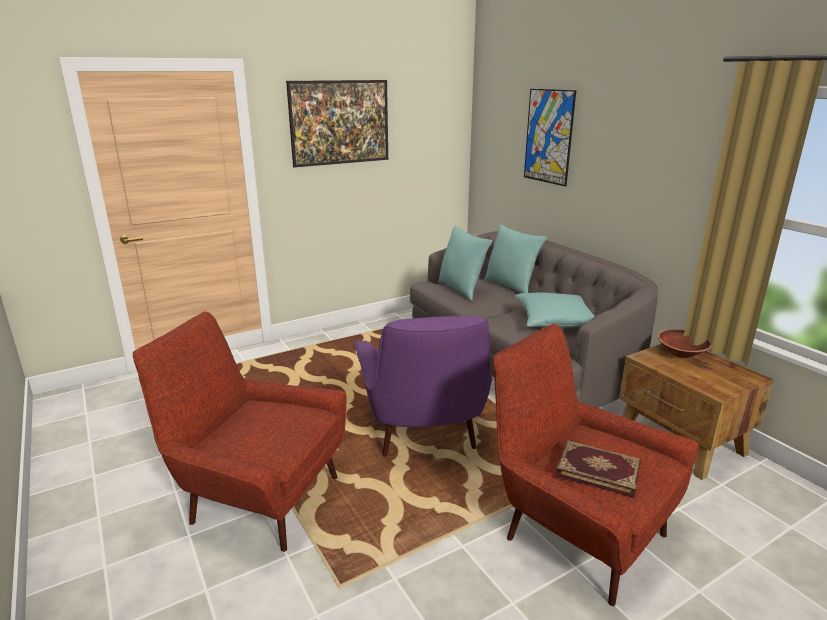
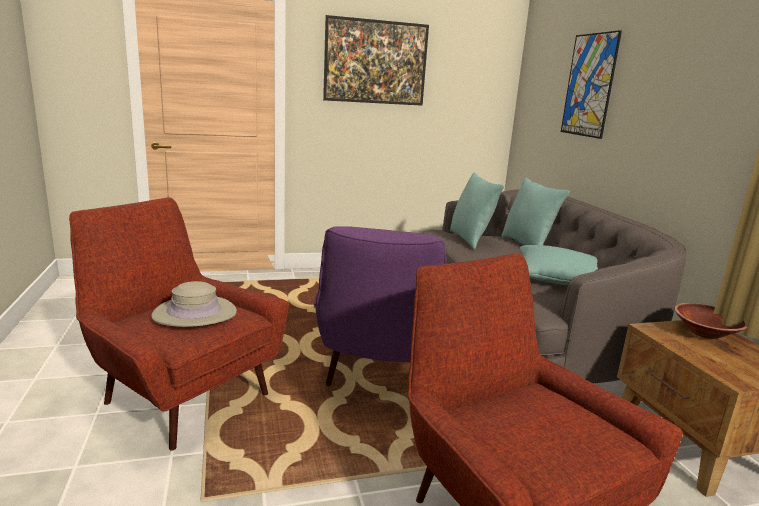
camera: 15 degrees right, 5 degrees down
(268, 423) = (195, 314): none -> beige hat
(598, 469) = (527, 431): book -> none

